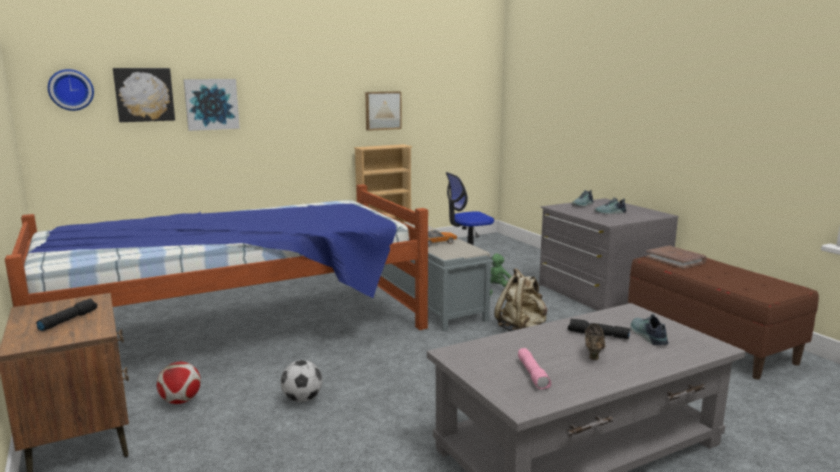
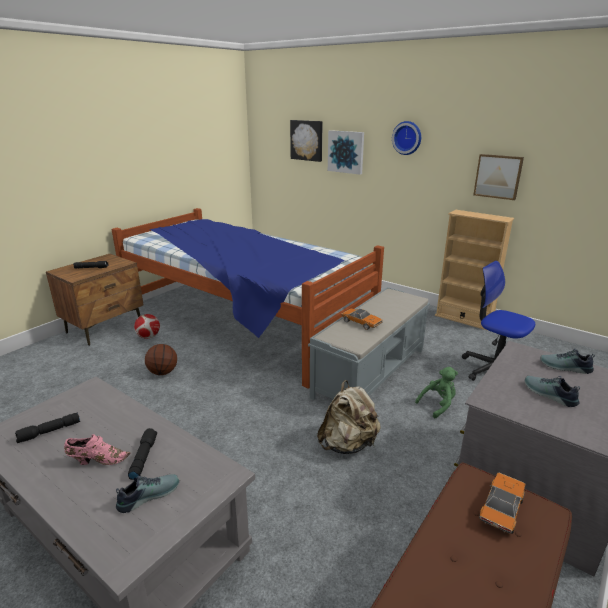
camera: 65 degrees right, 10 degrees up
(71, 89) = (272, 133): wall clock -> wall clock (407, 138)
(302, 399) = (163, 372): football -> basketball
(533, 374) = (49, 432): pink flashlight -> black flashlight
(593, 352) = (97, 460): brown shoe -> pink shoe
(675, 260) = (501, 508): brown book -> toy car

